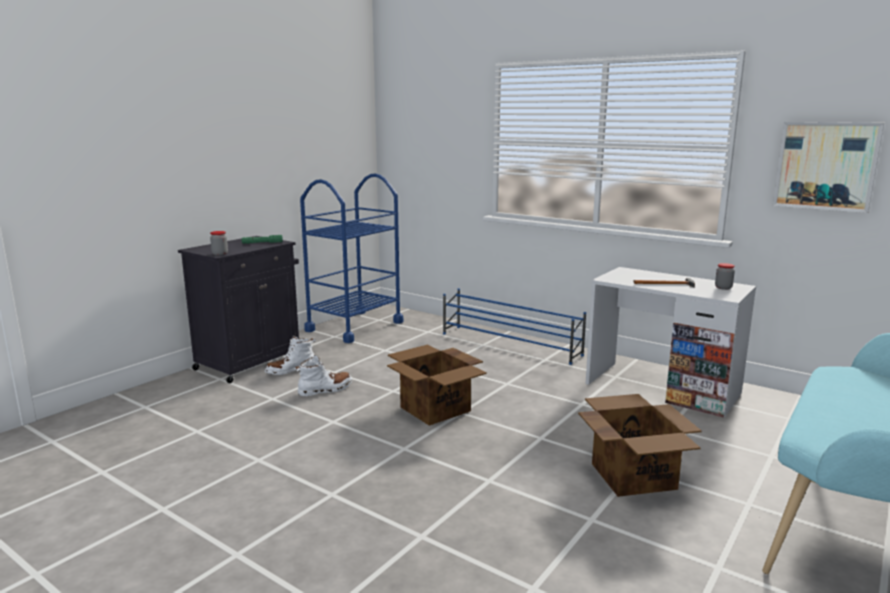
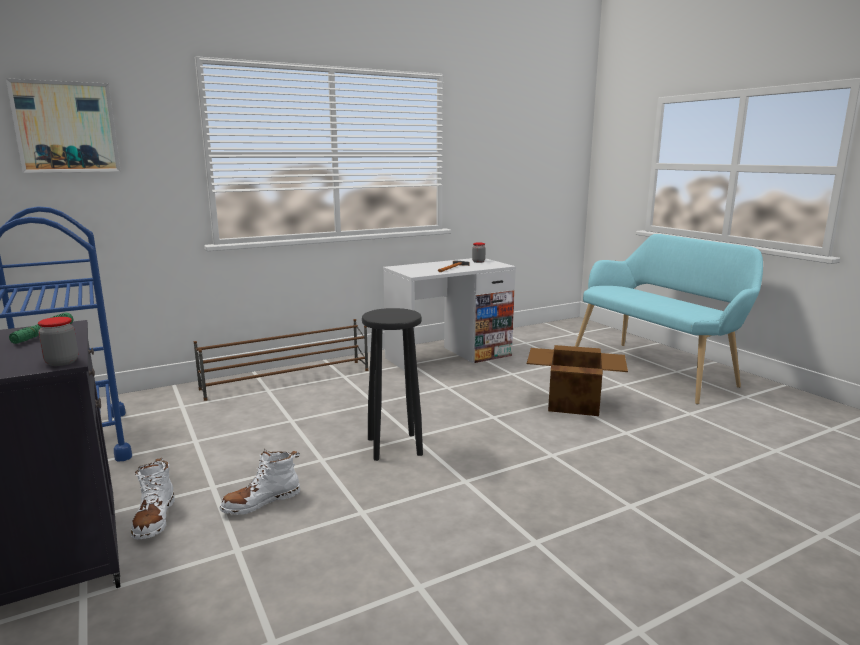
camera: 65 degrees left, 0 degrees up
(325, 389) = (261, 502): white boot -> white boot turned 120 degrees counterclockwise
(435, 409) = (394, 447): cardboard box -> black stool
(510, 344) = (288, 379): blue shoe rack -> brown shoe rack
(826, 166) = (496, 164): picture -> picture (66, 127)

